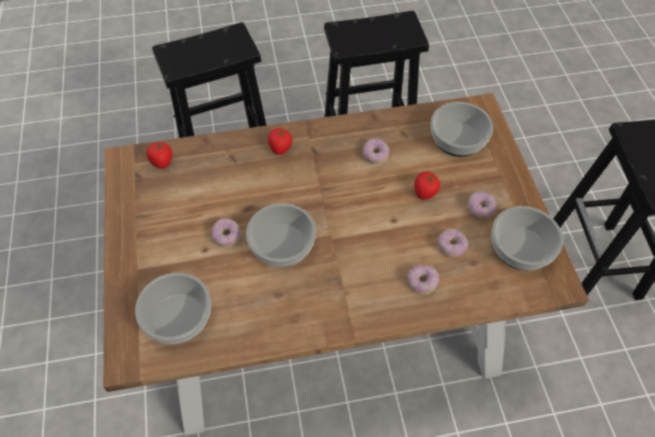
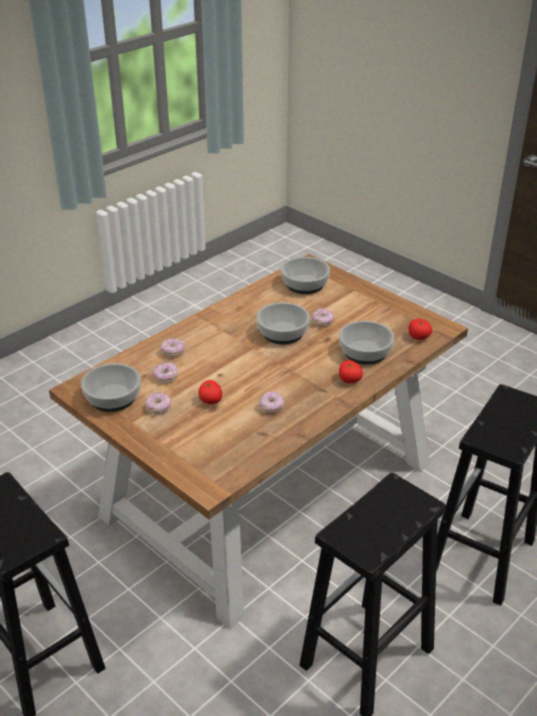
camera: 145 degrees right, 20 degrees down
(458, 139) = (211, 450): bowl -> bowl (364, 352)

